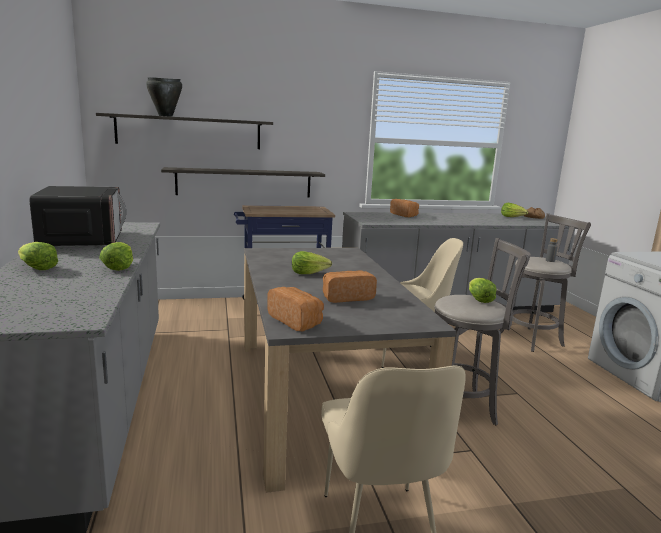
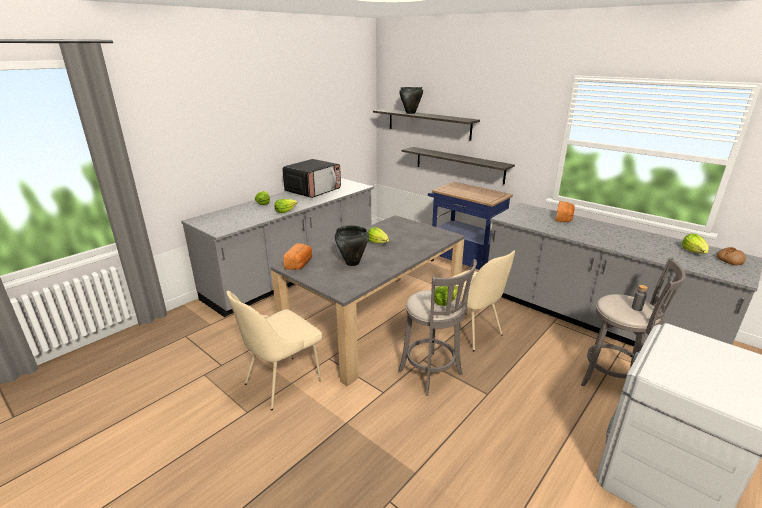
camera: 55 degrees right, 10 degrees up
(346, 297) = (352, 263): bread -> black cooking pot

